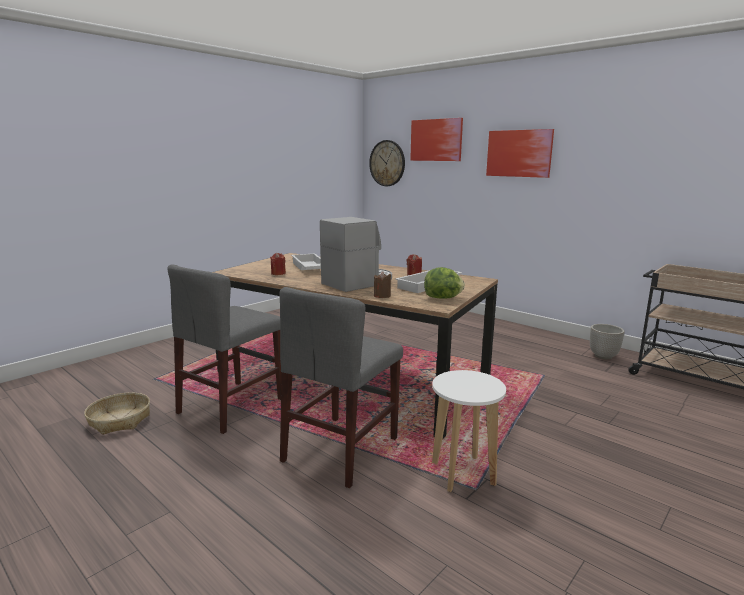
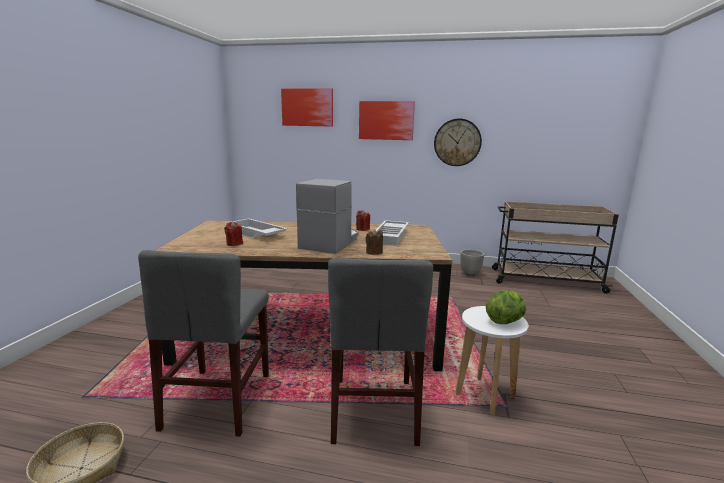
camera: 30 degrees left, 0 degrees up
(387, 163) = (256, 128): wall clock -> wall clock (457, 142)
(443, 298) = (423, 247): lettuce -> lettuce (505, 321)

